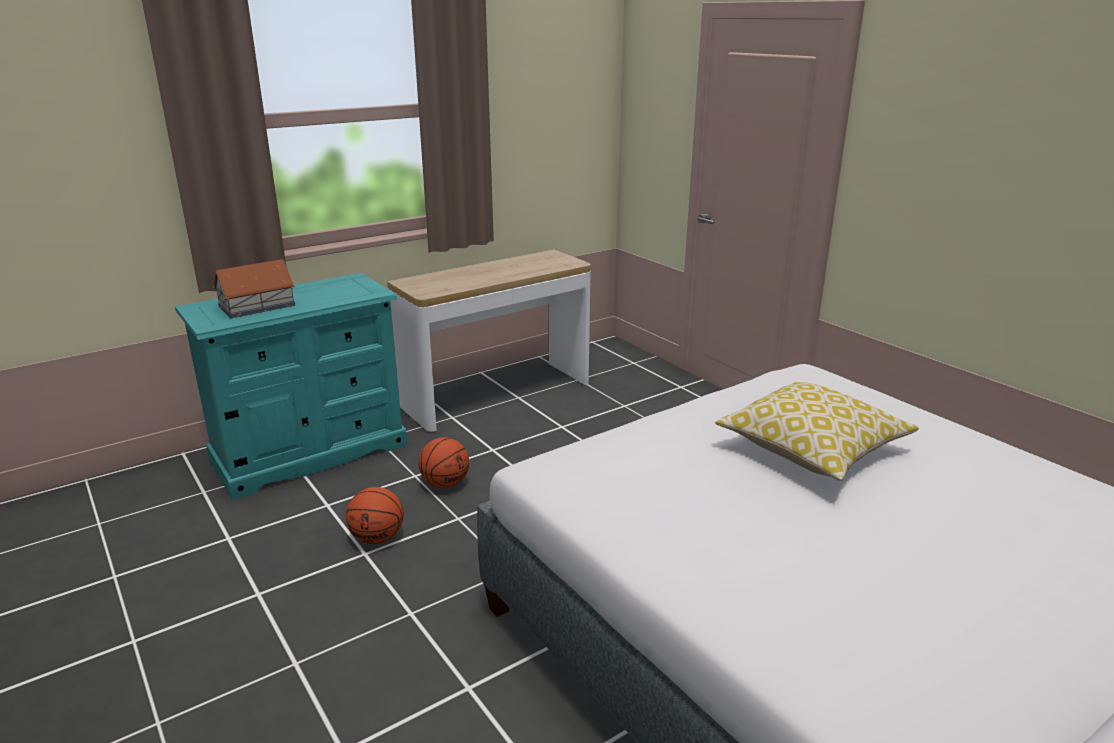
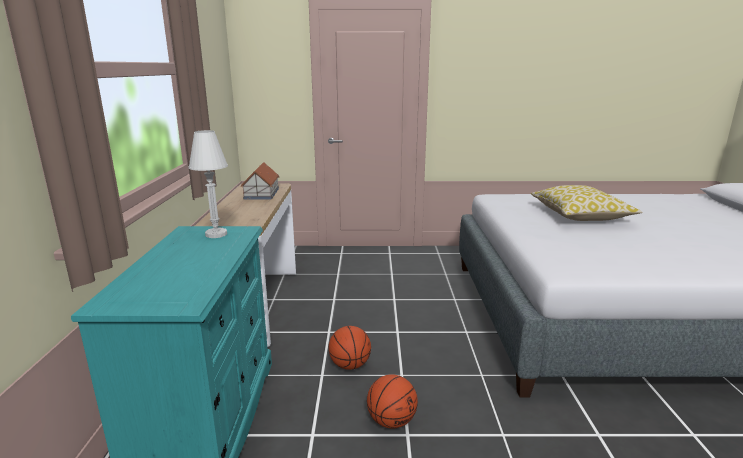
camera: 55 degrees left, 5 degrees down
(258, 306) = (176, 274): toy house -> toy house (262, 193)
(355, 288) = (216, 234): none -> white table lamp

